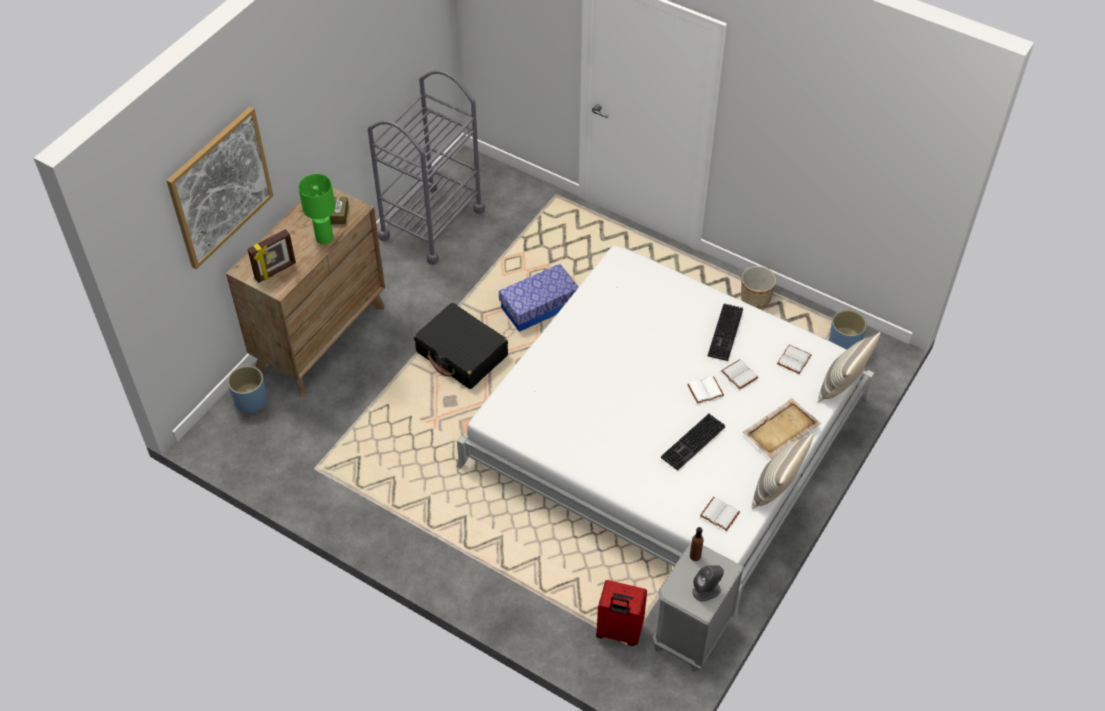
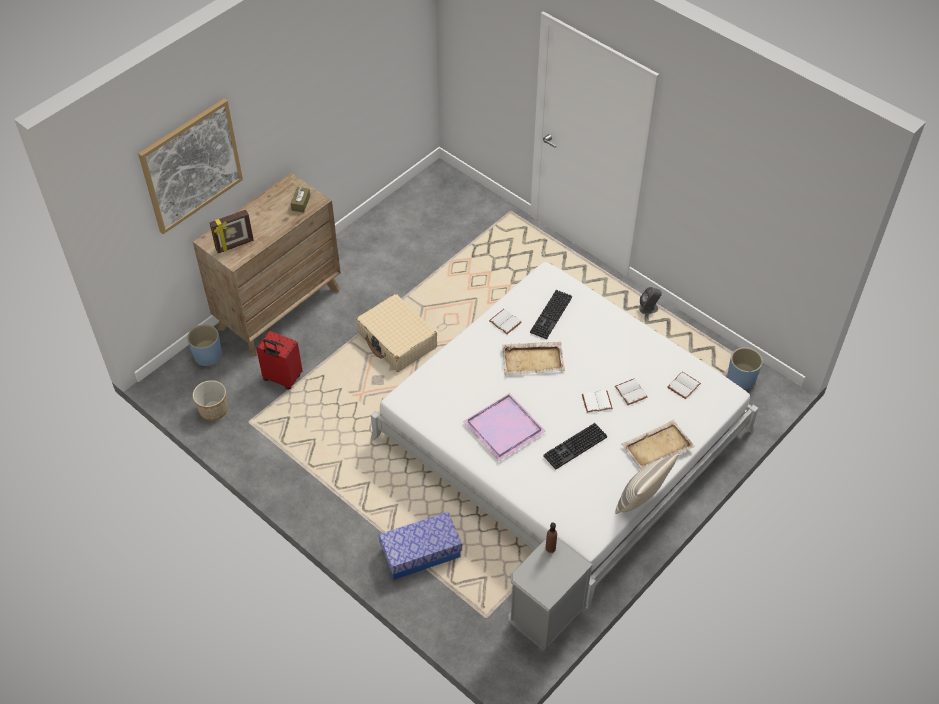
camera: 10 degrees right, 0 degrees up
(324, 238) = (282, 222): green table lamp -> none
(432, 223) = (396, 223): grey cart -> none
(462, 354) = (397, 340): black suitcase -> beige suitcase
(539, 307) = (474, 308): storage box -> storage box (421, 553)
(611, 432) = (504, 426): none -> purple tray
(619, 632) = (481, 605): red suitcase -> red suitcase (282, 378)
(626, 354) = (533, 360): none -> beige tray
(706, 590) = (554, 580): grey speaker -> grey speaker (648, 309)
(718, 515) = (583, 514): white book -> white book (504, 322)
(726, 334) = (627, 354): keyboard -> keyboard (551, 316)
(755, 297) = (669, 325): planter -> planter (213, 409)
(842, 385) = (722, 415): pillow -> none

